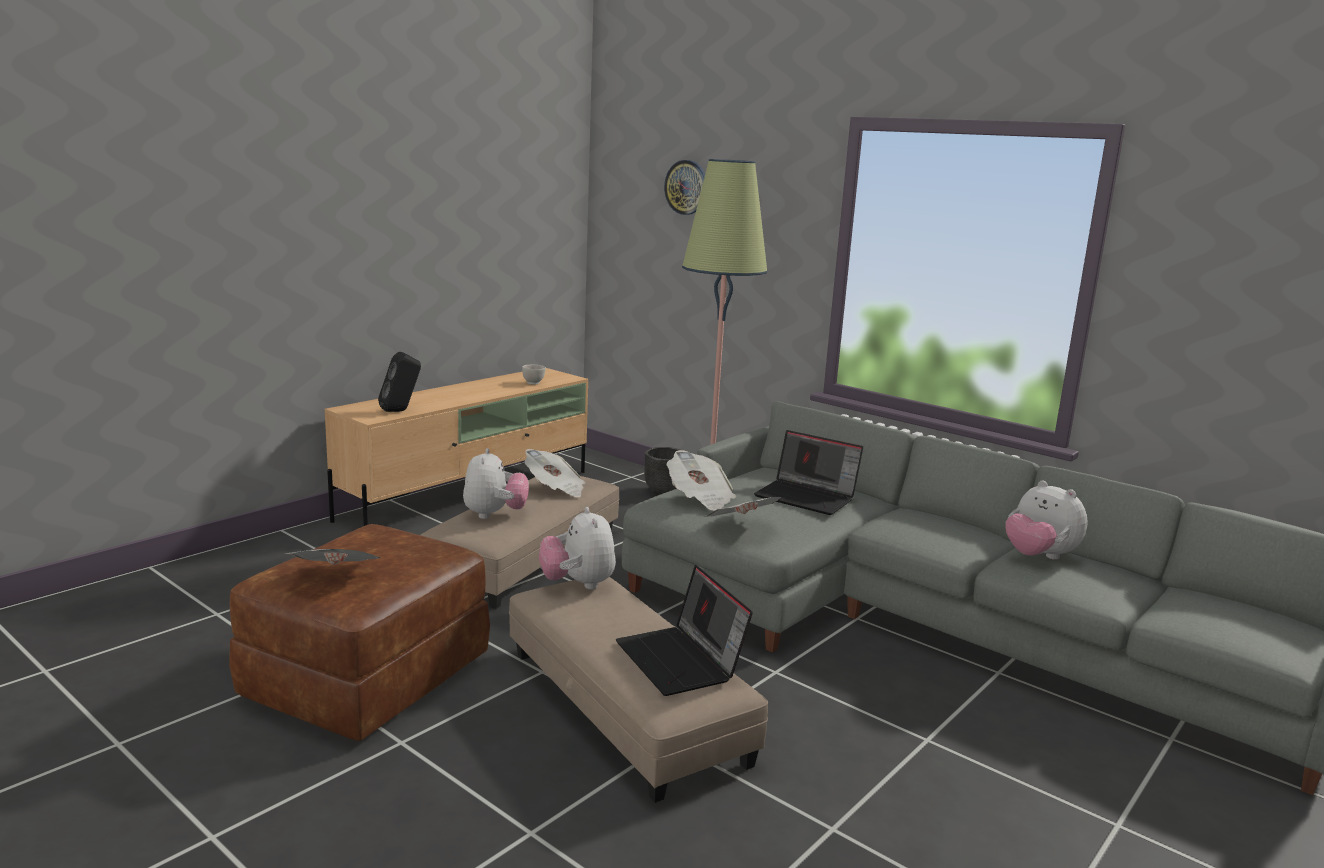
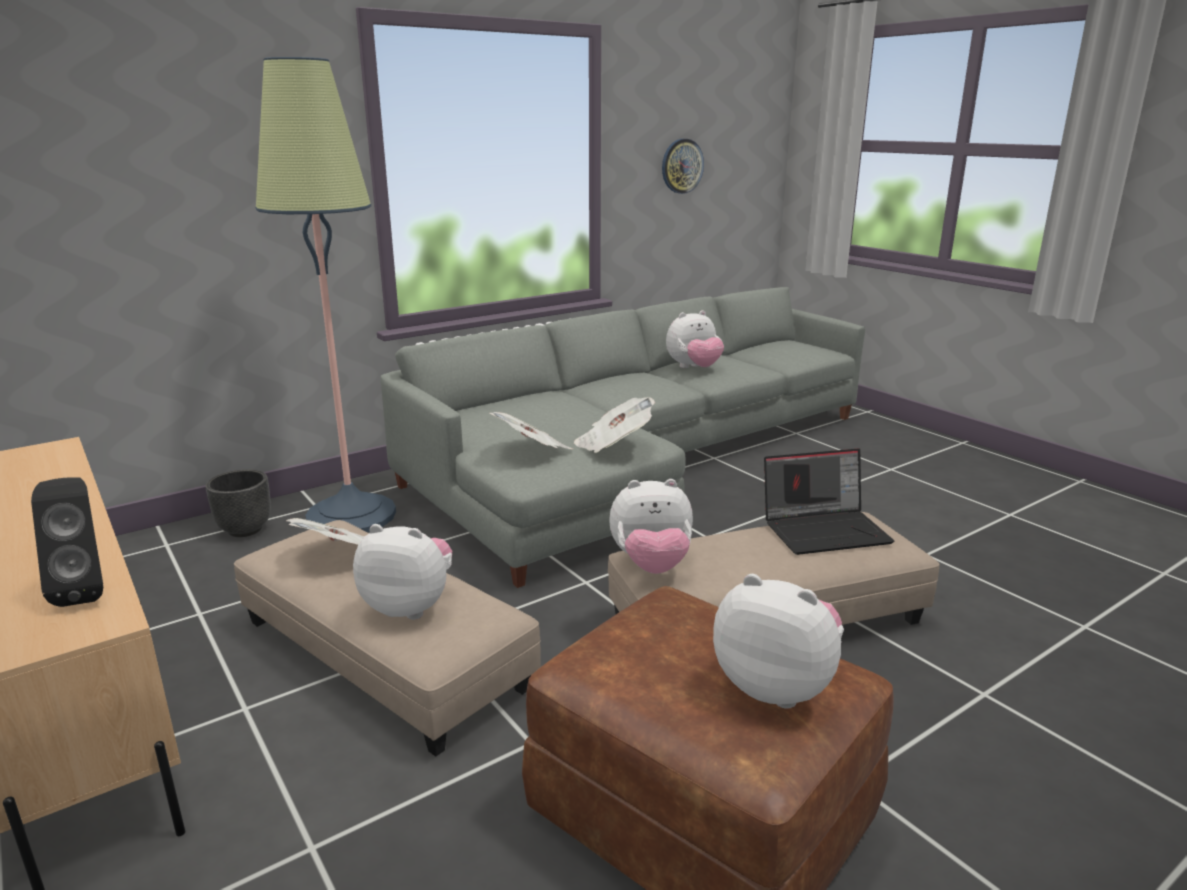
camera: 75 degrees left, 5 degrees up
(337, 579) = (776, 686): newspaper -> plush toy
(533, 383) = (50, 472): white bowl -> none
(687, 187) = (108, 108): wall clock -> wall clock (681, 166)
(807, 497) = (548, 410): laptop -> none

